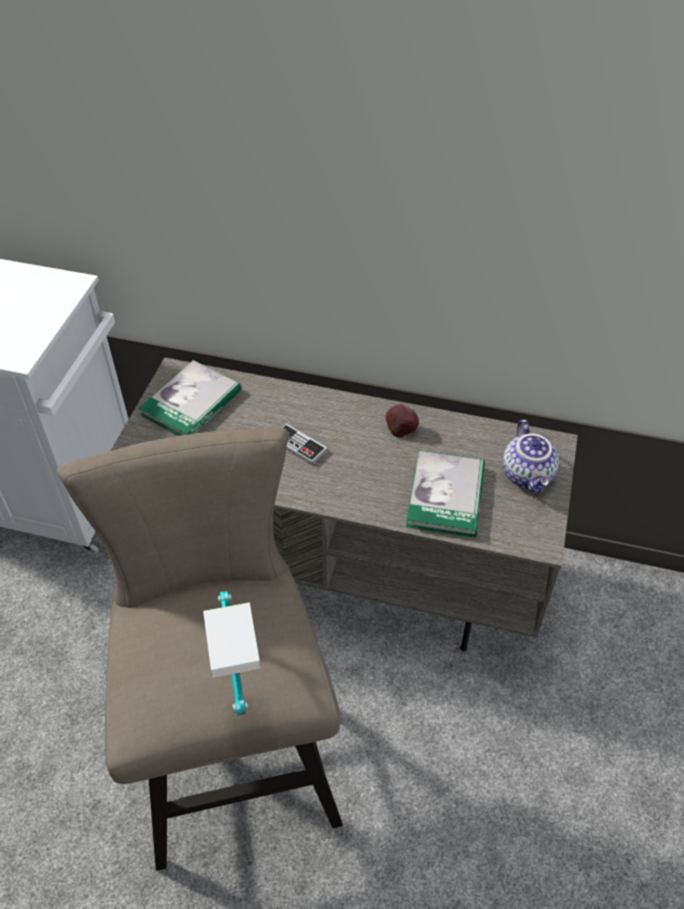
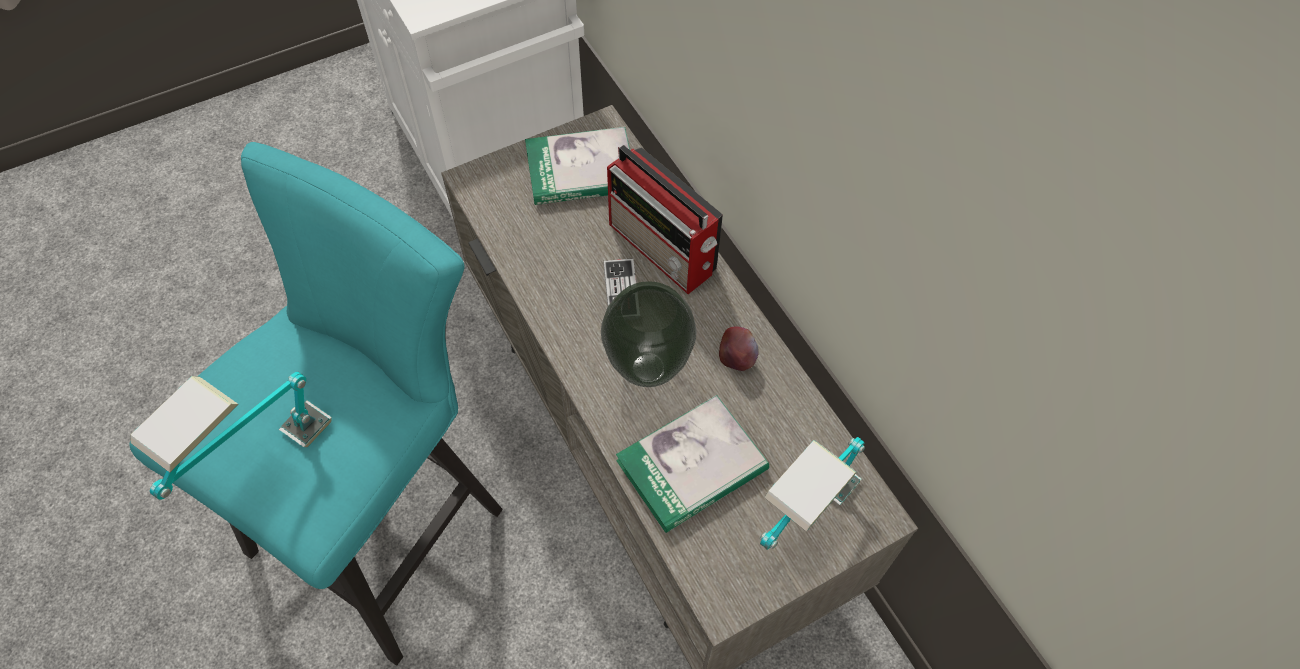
camera: 45 degrees right, 10 degrees up
(235, 752) = (391, 520): beige stool -> turquoise stool
(295, 408) = (663, 250): none -> radio
(363, 469) = (648, 367): none -> vase
(528, 475) = (803, 522): teapot -> table lamp

